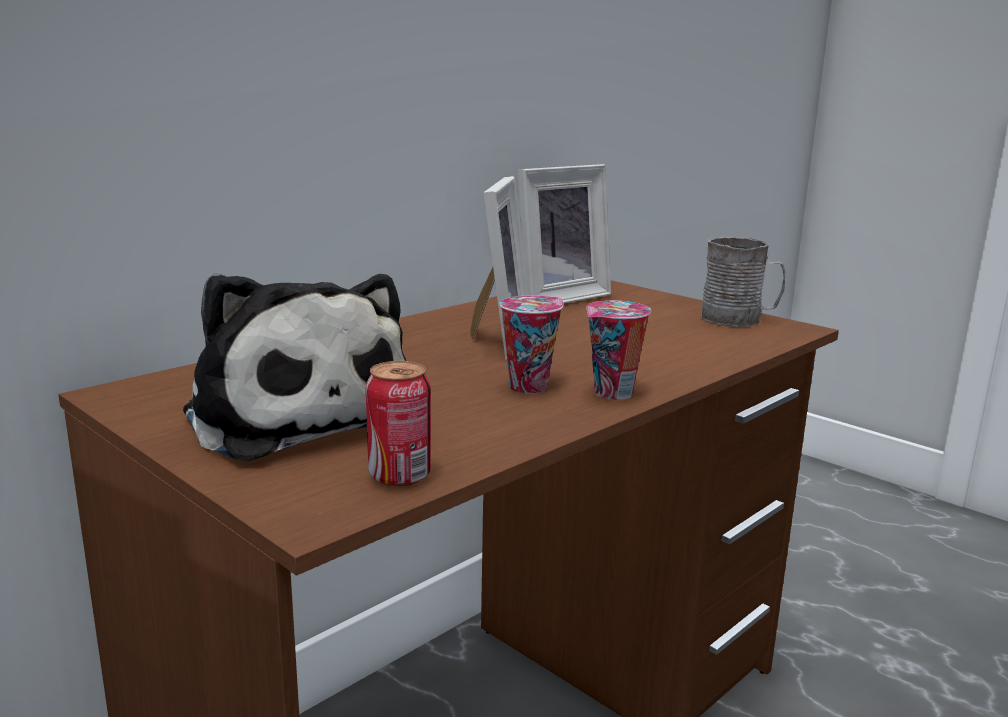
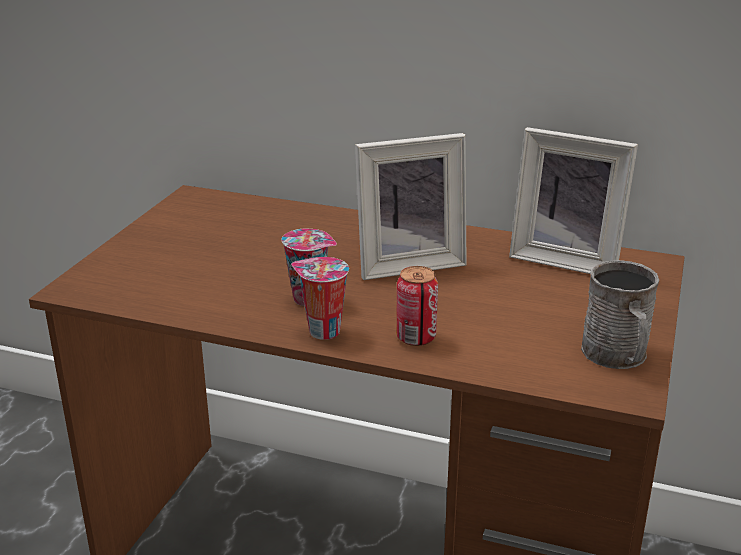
camera: 65 degrees right, 10 degrees up
(293, 415) = (195, 246): plush toy -> none
(399, 476) = (129, 297): can -> can (416, 338)

